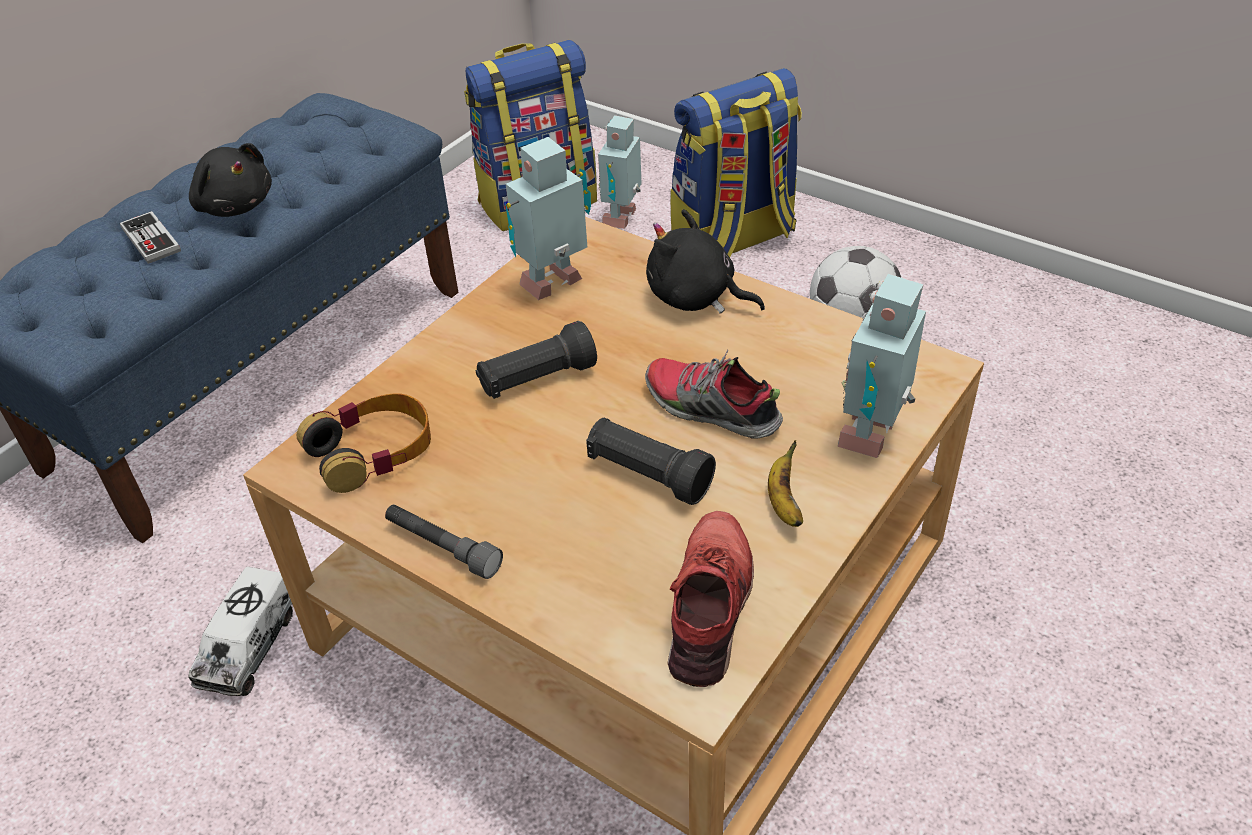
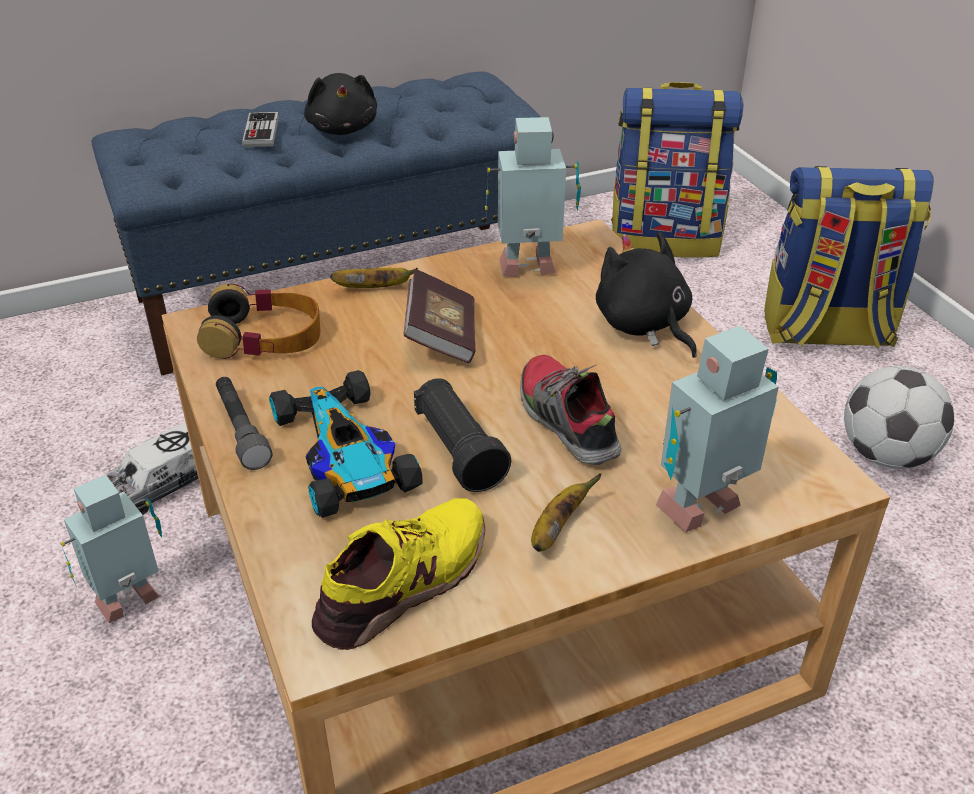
camera: 30 degrees right, 5 degrees down
(432, 359) = (375, 288): none -> banana
(537, 379) = (441, 336): black flashlight -> book
(558, 525) = (344, 455): none -> toy car
(623, 218) = (732, 278): toy robot -> toy robot (132, 603)
(712, 607) = (404, 584): red shoe -> yellow shoe

